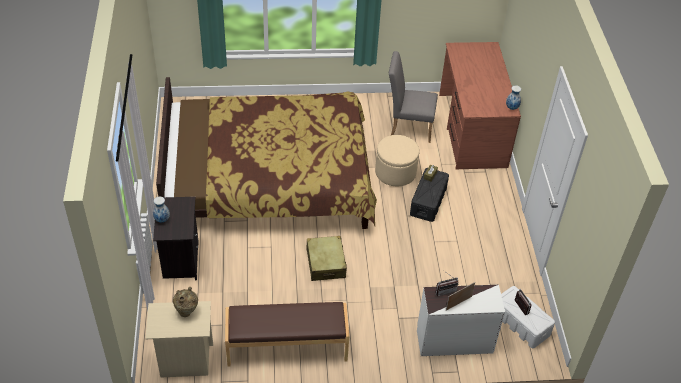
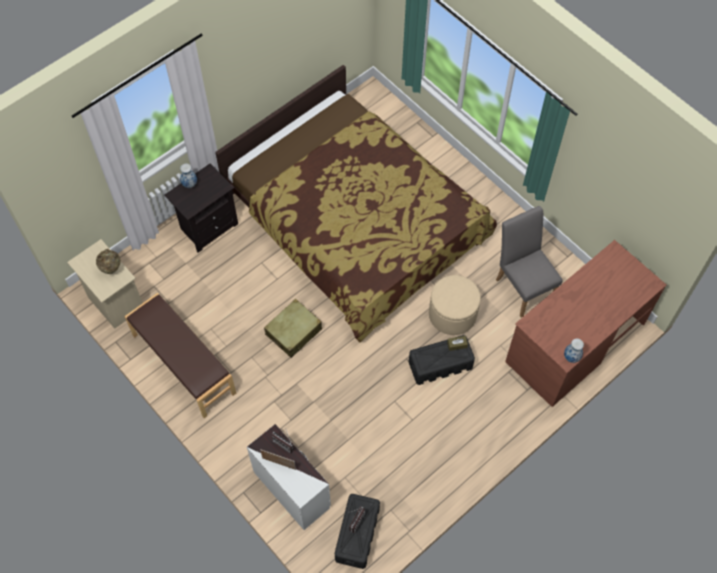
camera: 55 degrees right, 15 degrees up
(520, 323) = (357, 534): white storage box -> black storage box

